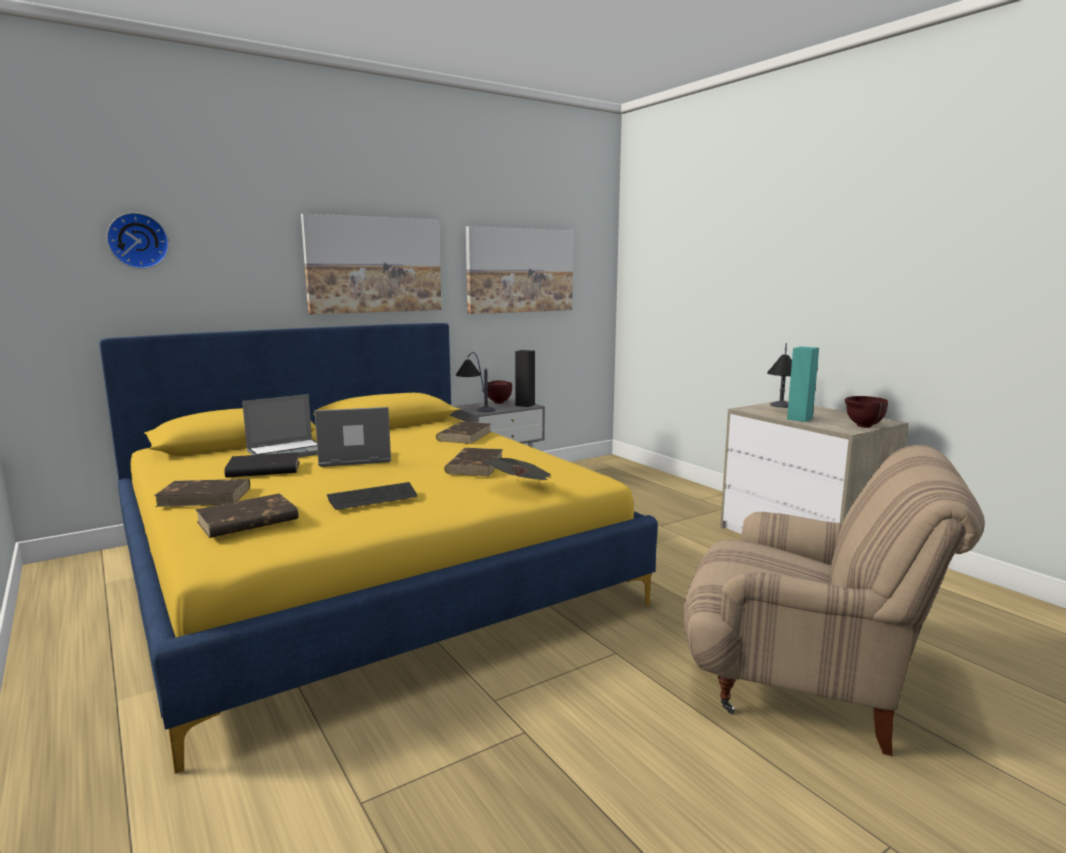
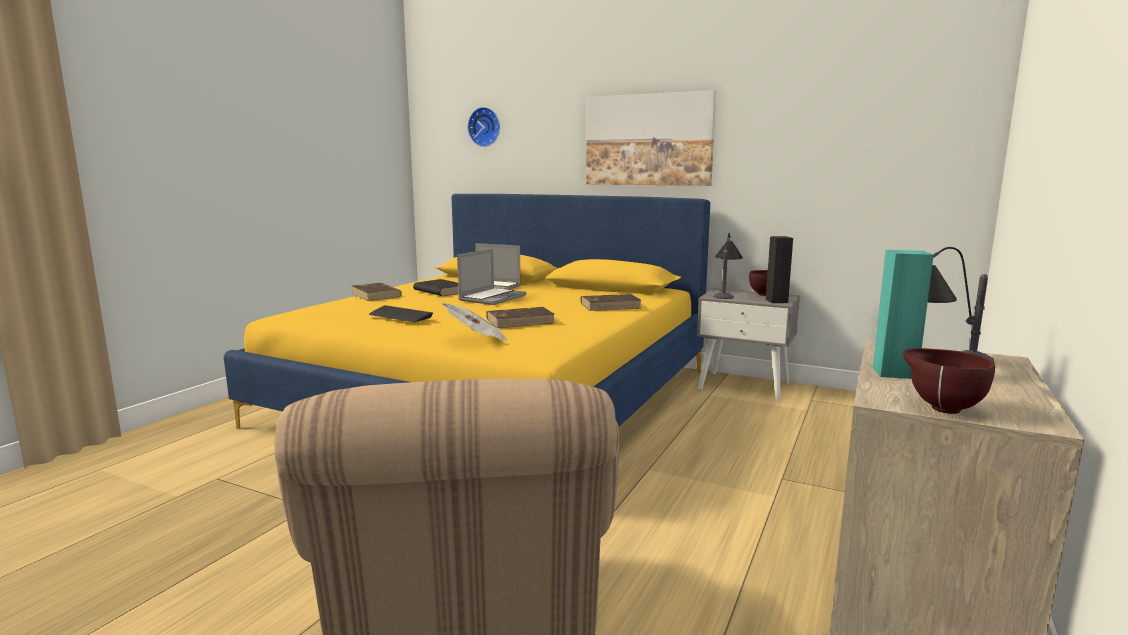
camera: 60 degrees right, 0 degrees up
(246, 521) = (330, 306): brown book -> none
(354, 458) = (492, 298): laptop -> laptop turned 75 degrees clockwise
(520, 270) = (823, 142): picture -> none

